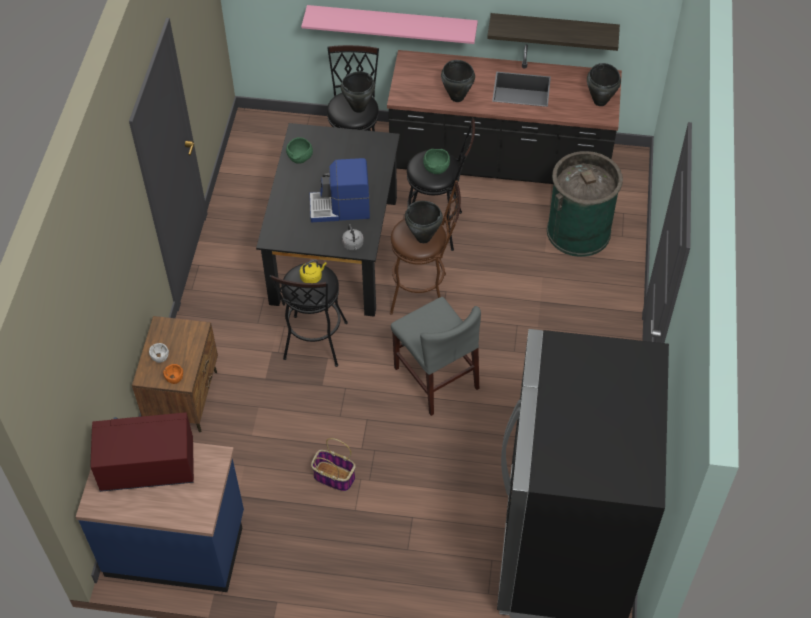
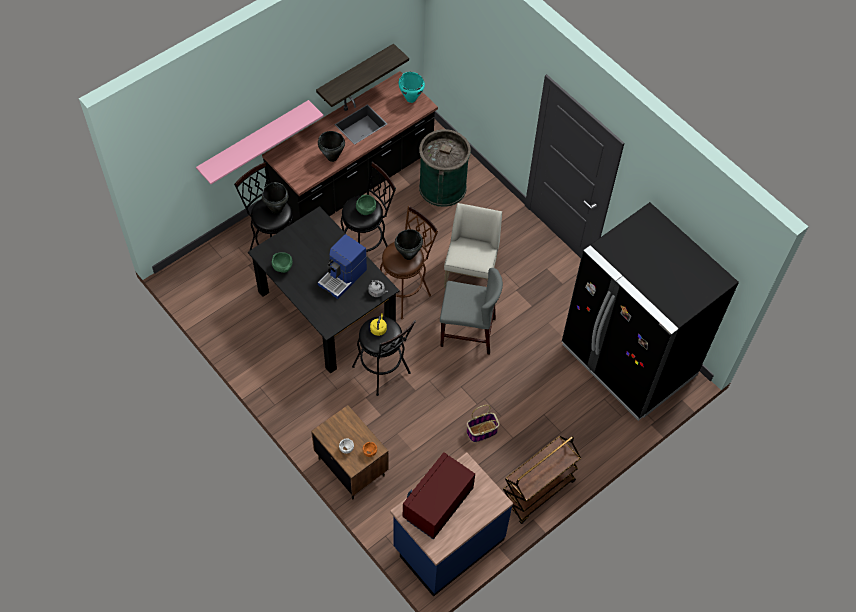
camera: 50 degrees left, 5 degrees up
(313, 581) = (537, 492): none -> brown cart
(508, 328) = (471, 272): none -> white chair
(600, 101) = (411, 98): black cooking pot -> turquoise cooking pot

